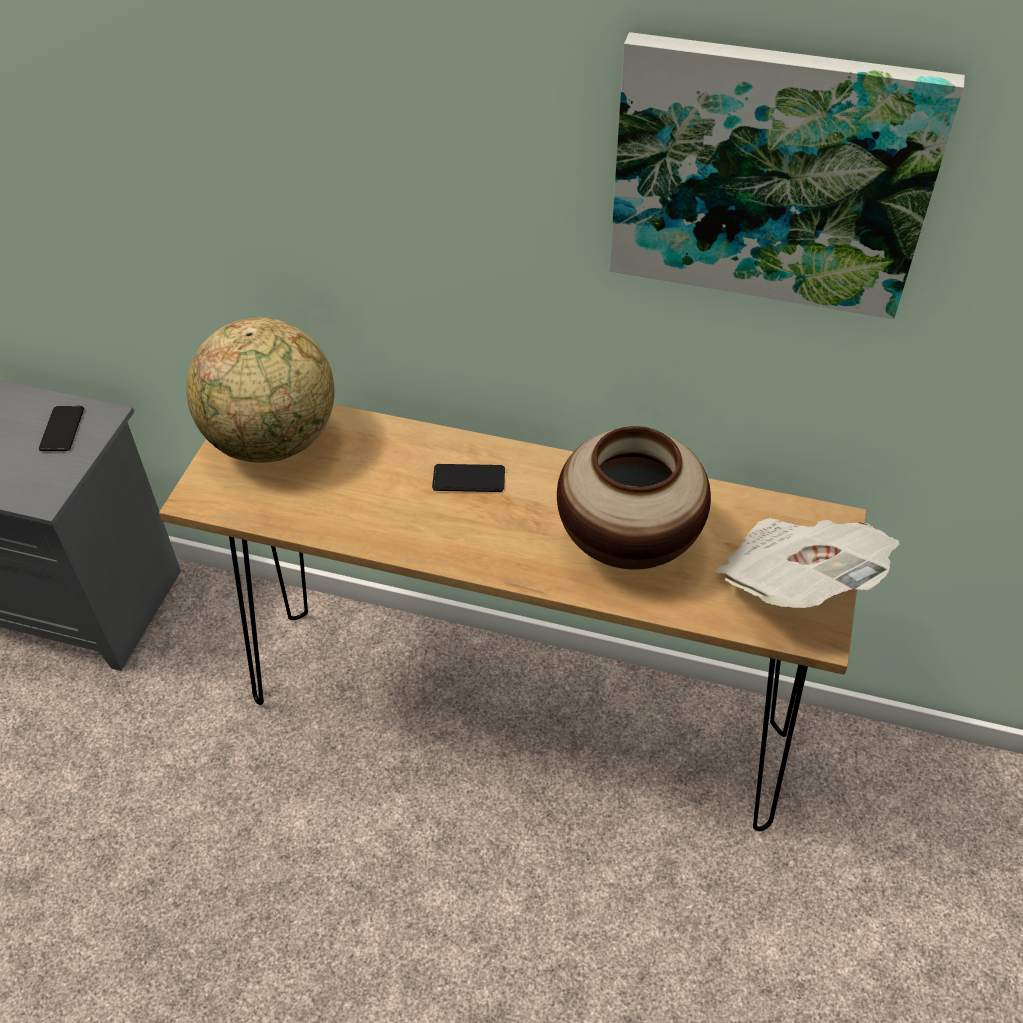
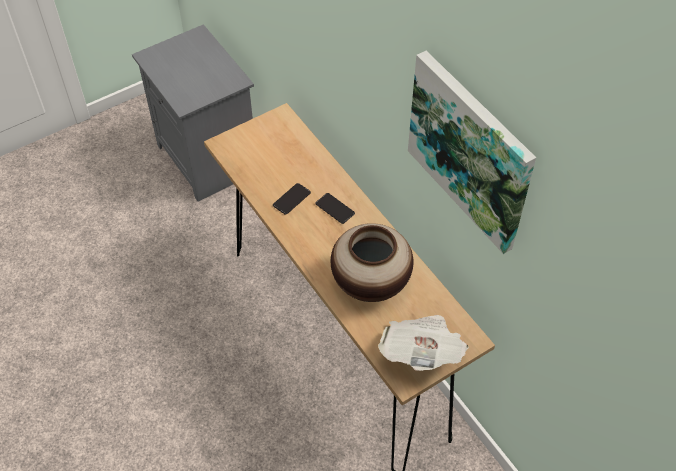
camera: 40 degrees right, 5 degrees up
(62, 429) = (217, 77): phone -> phone (291, 199)
(274, 441) = (274, 138): globe -> none

